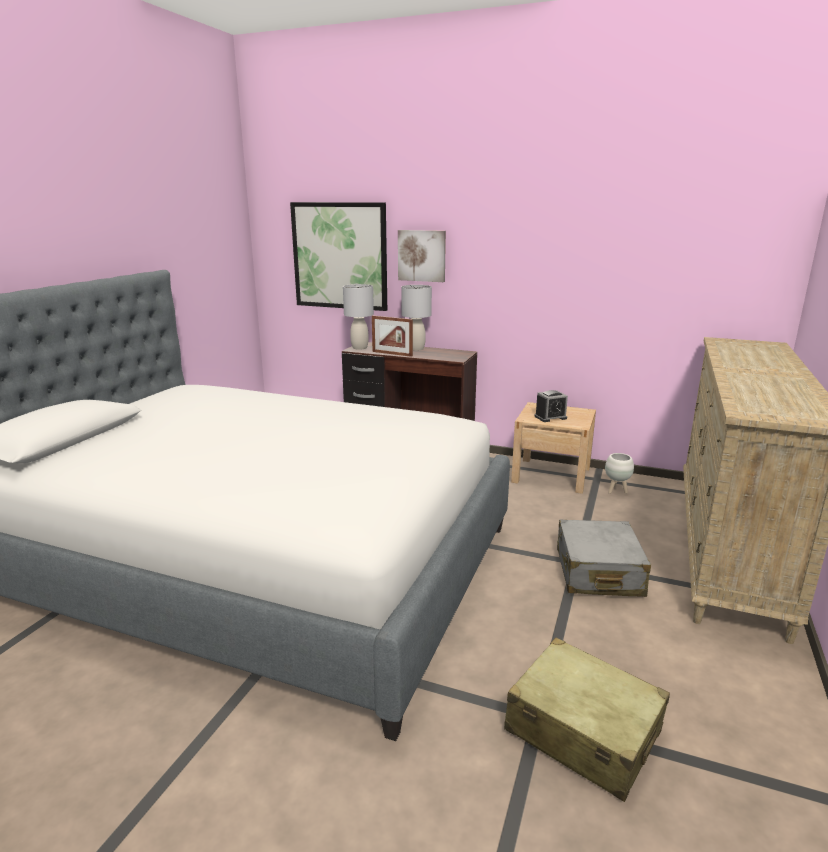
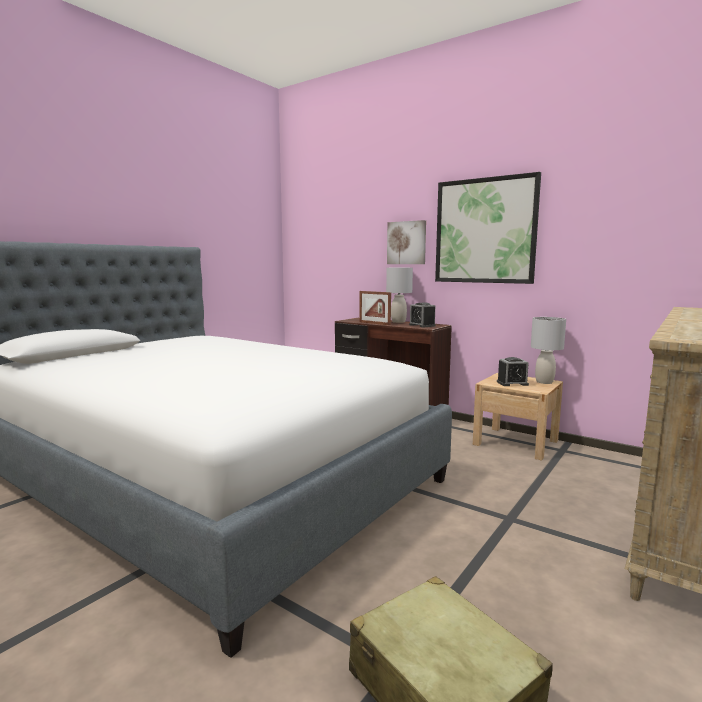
camera: 15 degrees right, 10 degrees down
(340, 256) = (344, 247): picture -> picture (485, 231)
(360, 348) = (351, 320): grey table lamp -> grey table lamp (544, 382)
(447, 355) = (422, 325): none -> alarm clock
(598, 572) = (531, 530): grey suitcase -> none
(616, 491) = (579, 462): white planter -> none

